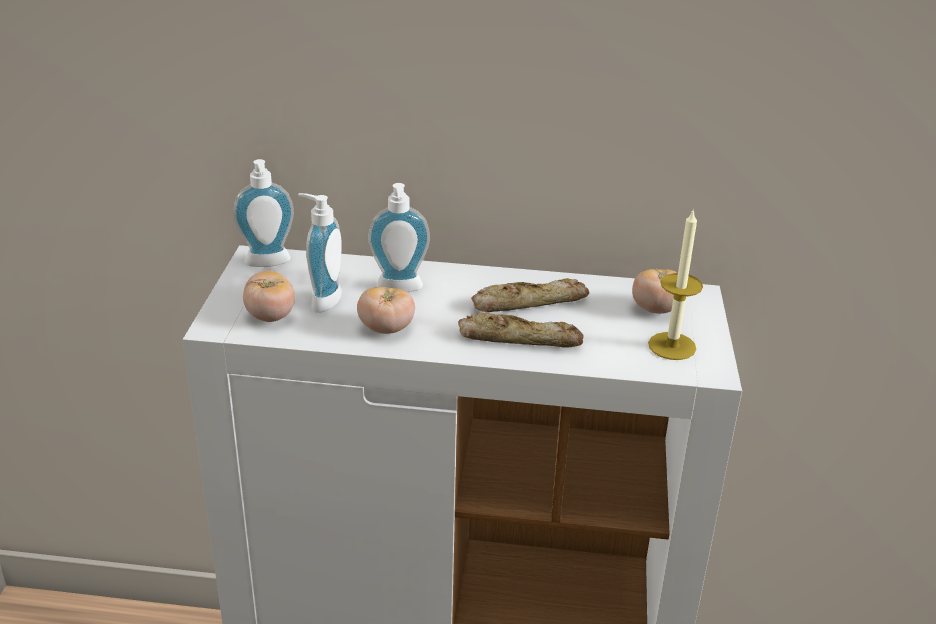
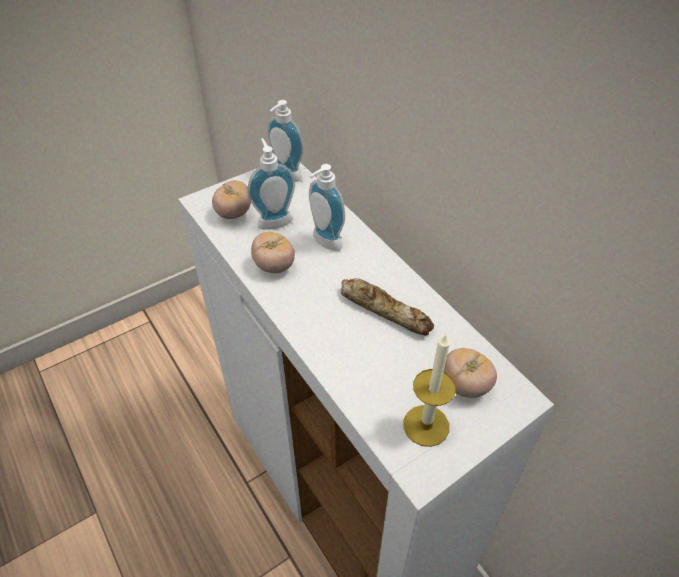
camera: 50 degrees right, 15 degrees up
(519, 338) = (335, 333): bread -> none

